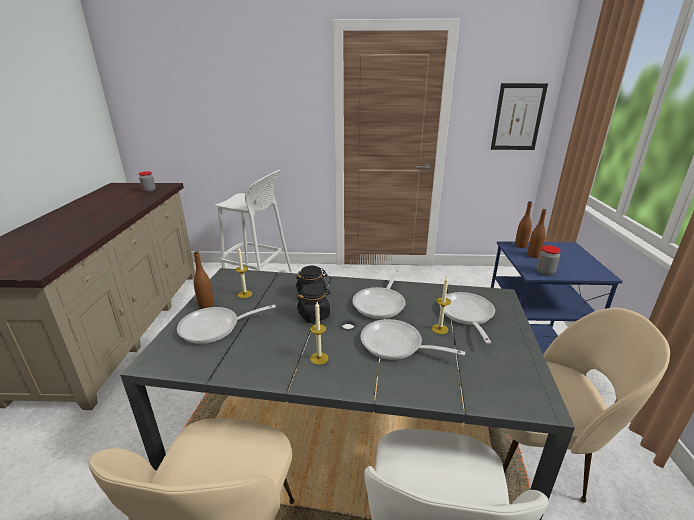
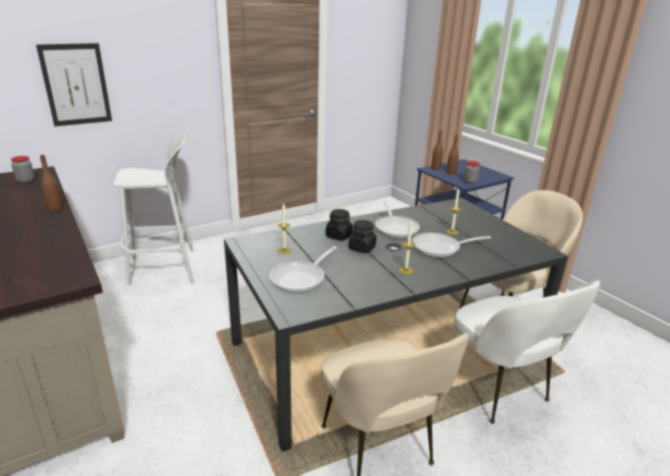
camera: 35 degrees left, 0 degrees up
(206, 306) = (265, 267): brown bottle -> brown bottle (55, 209)
(466, 315) = (456, 220): frying pan -> none
(518, 117) = (378, 61): picture -> picture (76, 84)

